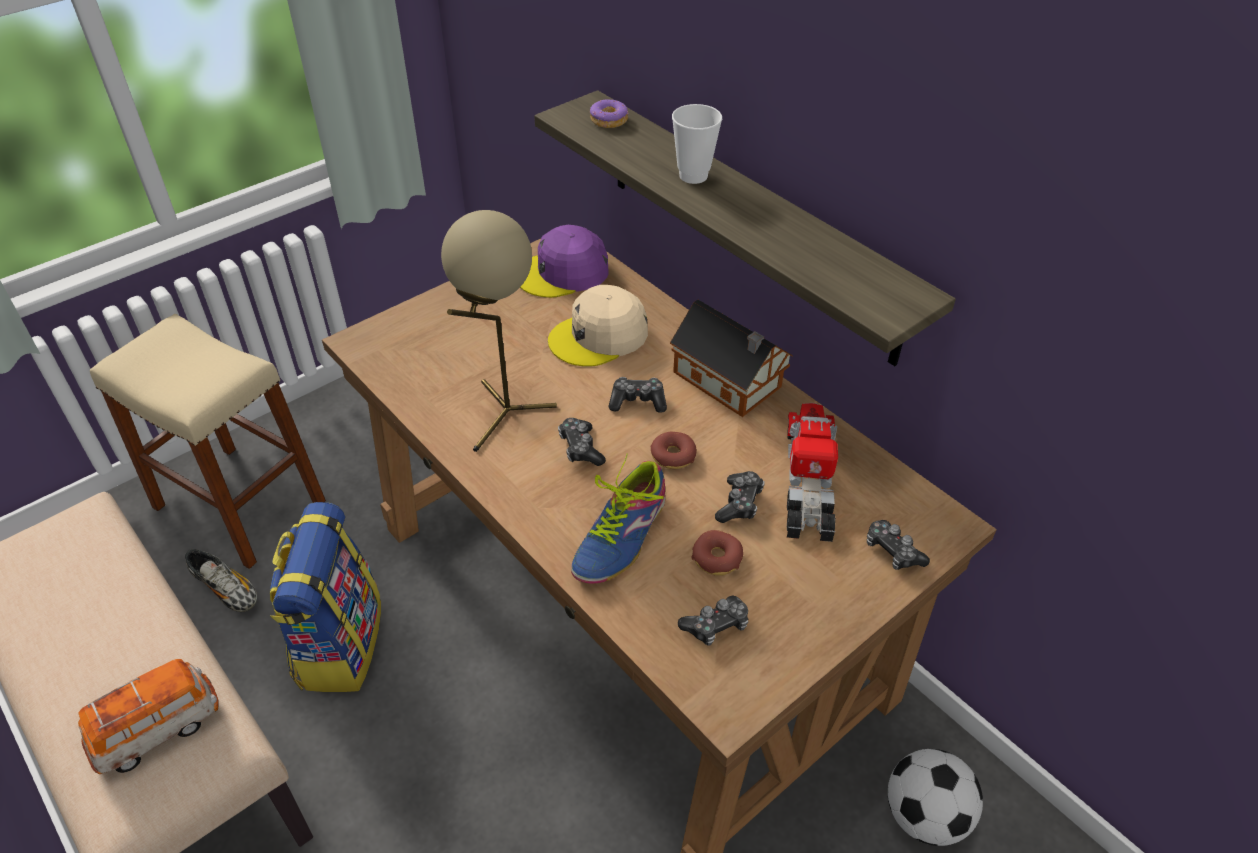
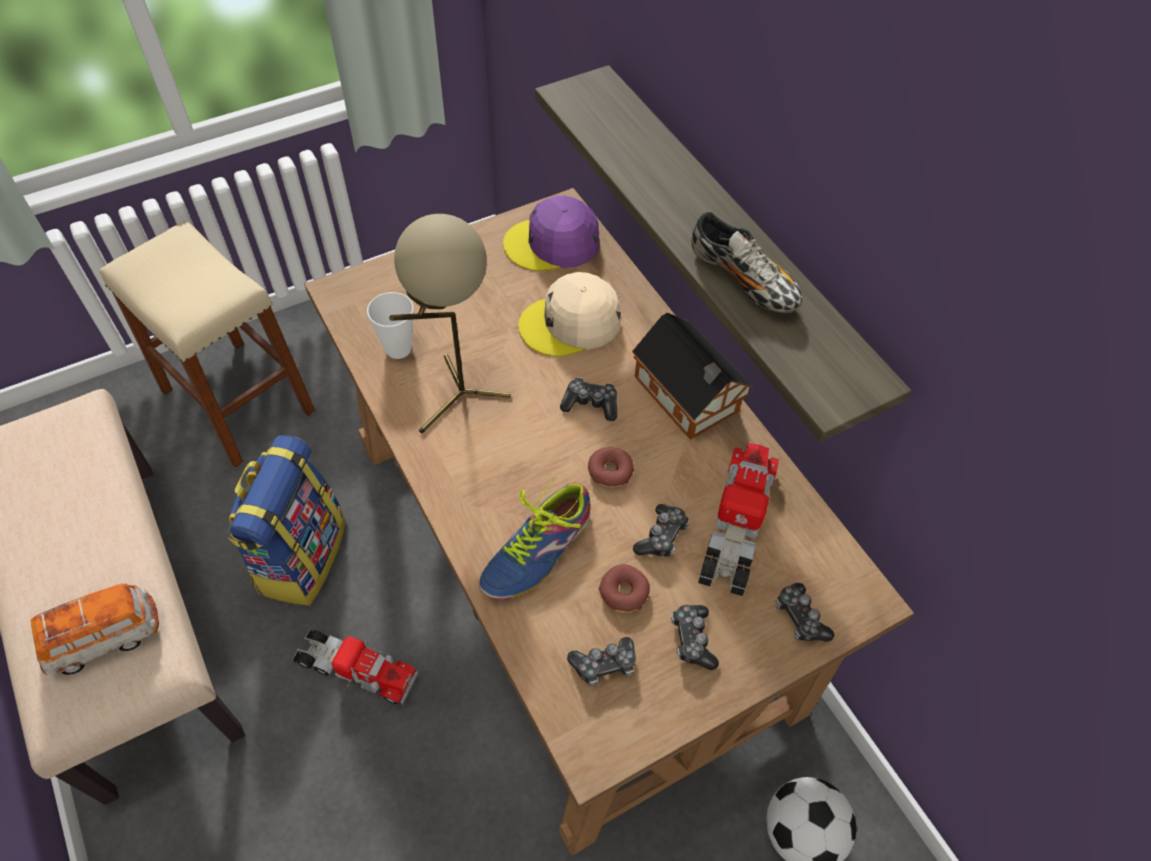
camera: 10 degrees right, 10 degrees up
(226, 589) = (212, 484): shoe -> shoe (743, 280)
(423, 746) = (356, 669): none -> toy truck
(580, 448) = (522, 447): game controller -> game controller (692, 639)
(609, 120) = (609, 107): donut -> none
(693, 176) = (677, 191): cup -> cup (398, 348)

